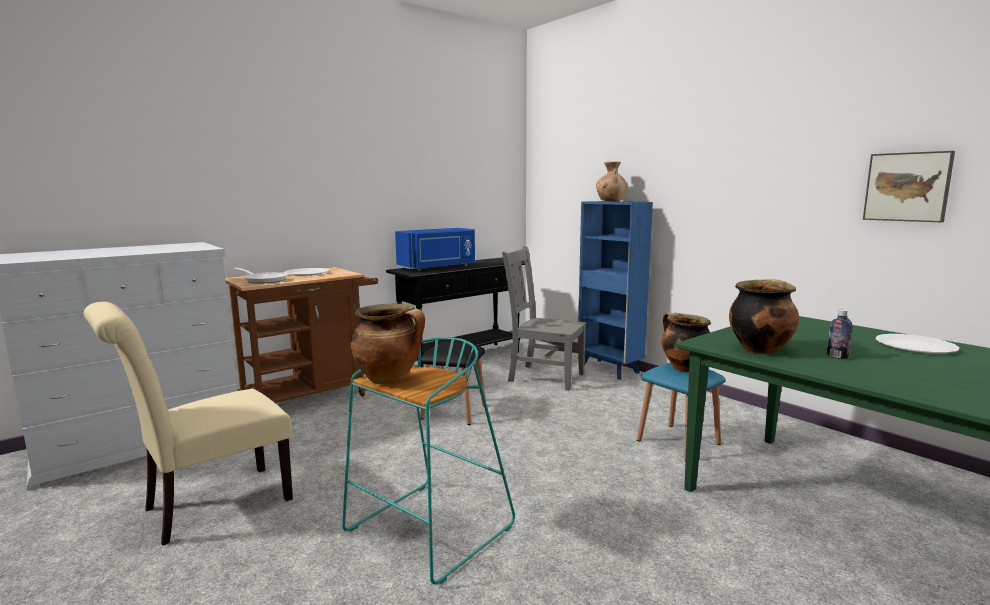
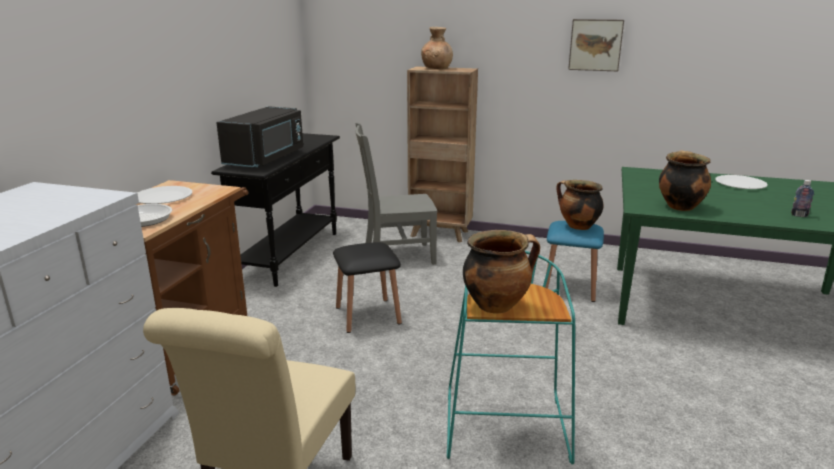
camera: 35 degrees left, 10 degrees up
(438, 267) = (266, 158): blue microwave -> black microwave
(609, 370) = (440, 234): blue bookcase -> brown bookcase
(837, 356) = (724, 203): bottle -> bottle (799, 215)
(907, 187) = (699, 60): picture -> picture (595, 45)

